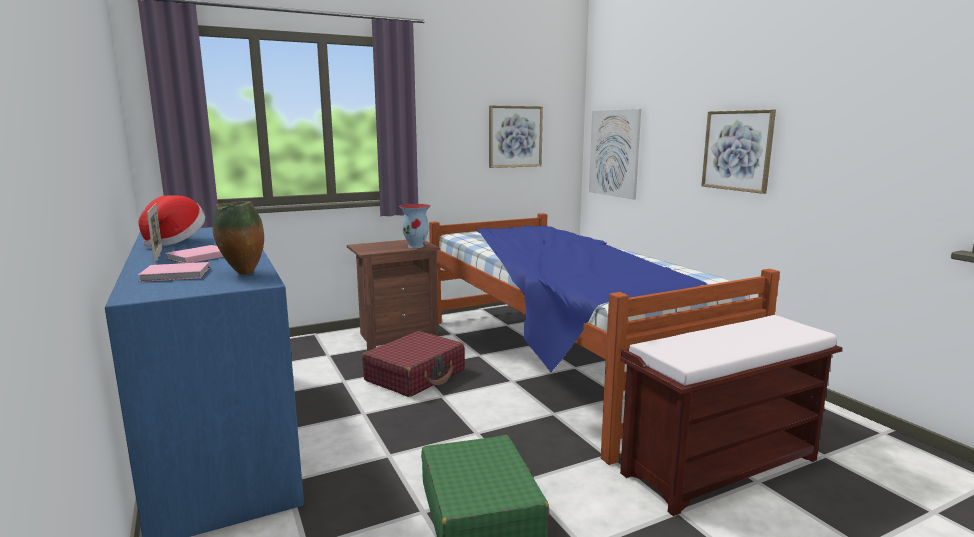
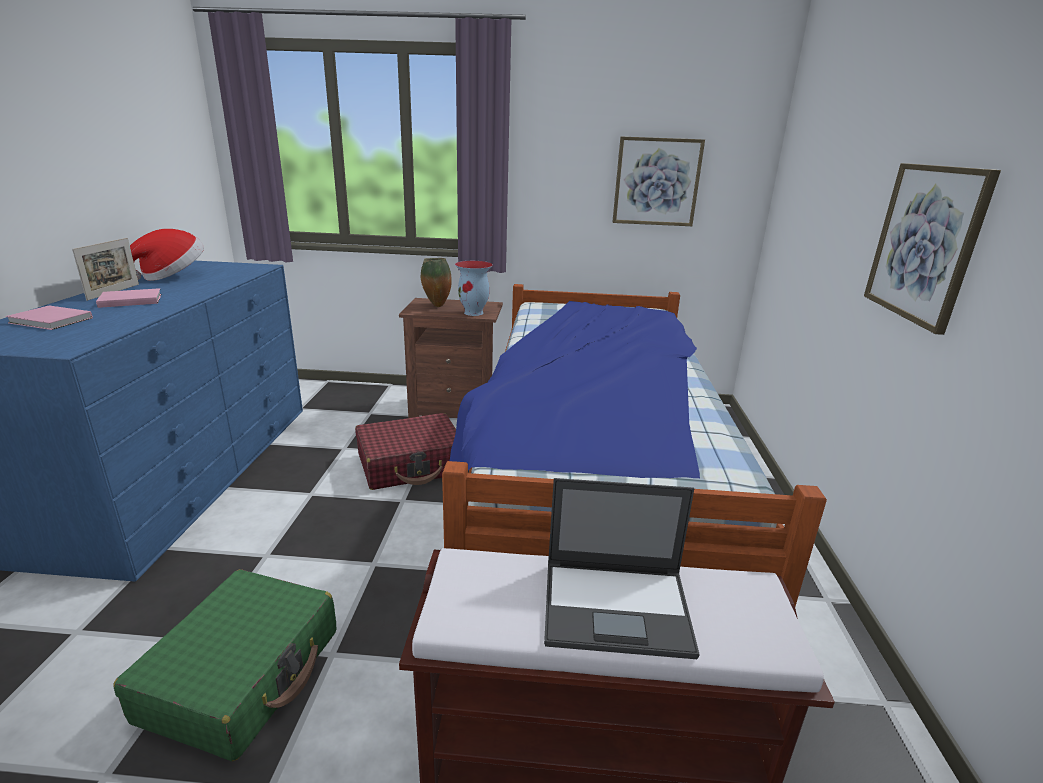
camera: 30 degrees right, 10 degrees up
(242, 274) = (90, 332): vase -> vase (436, 306)
(614, 153) = (793, 218): picture -> none
(741, 339) = (618, 607): none -> laptop

